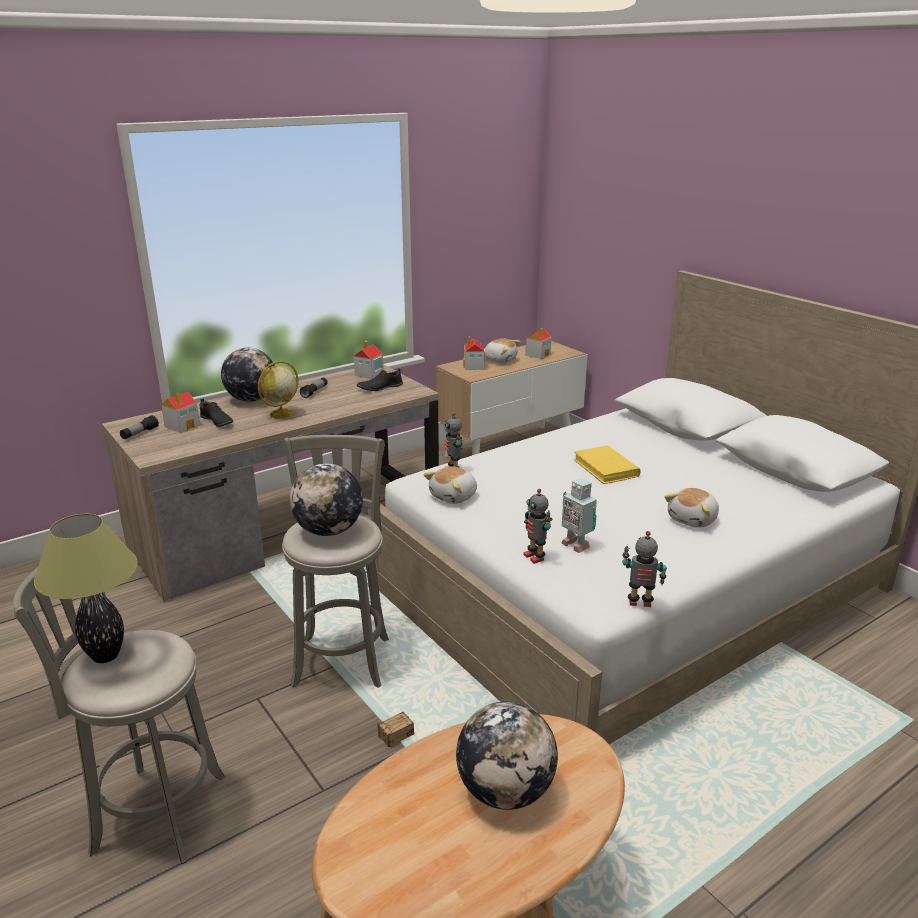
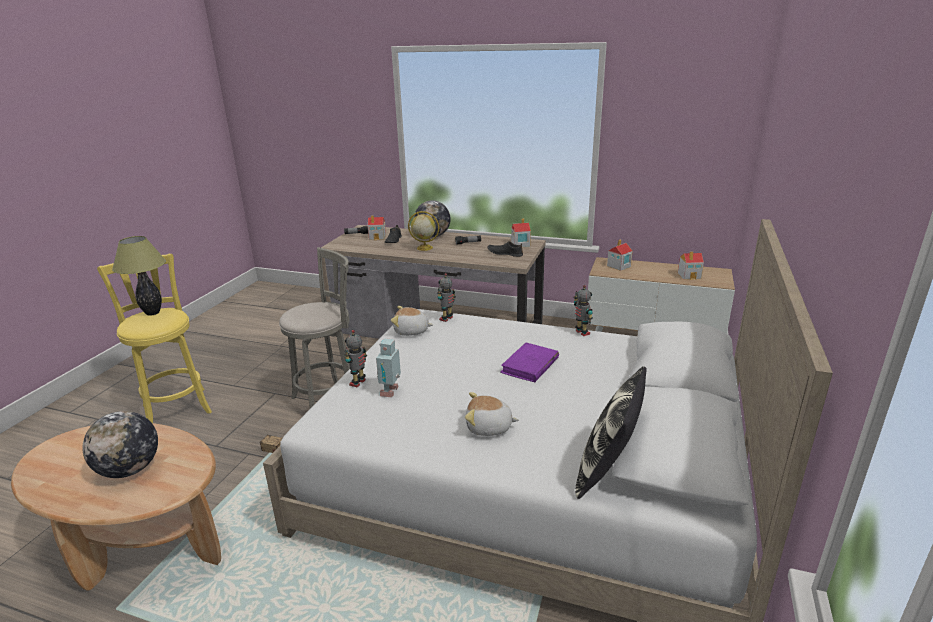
camera: 55 degrees right, 0 degrees up
(152, 812) = (176, 407): grey stool -> yellow stool
(329, 531) = (309, 311): globe -> none
(500, 360) = (649, 269): plush toy -> none
(606, 468) = (530, 365): yellow book -> purple book
(640, 603) = (329, 441): toy robot -> toy robot (581, 333)
(795, 497) = (607, 470): none -> pillow

